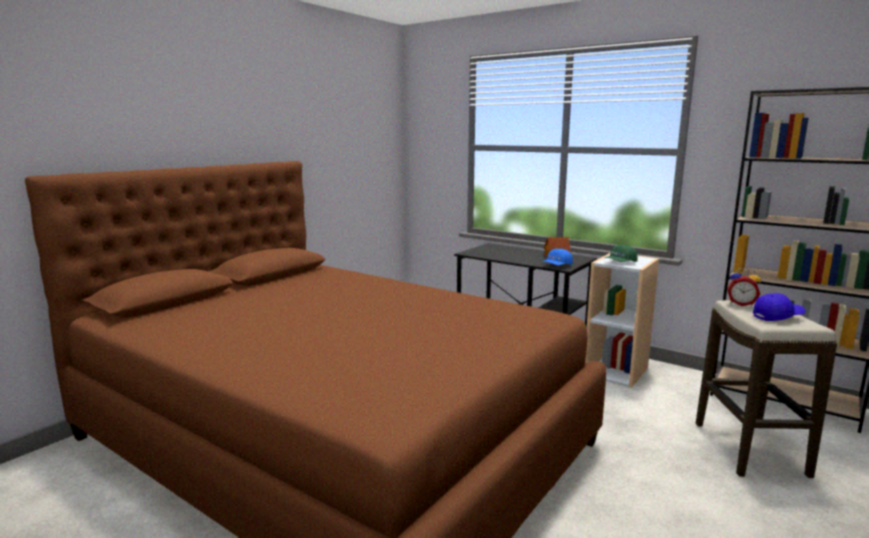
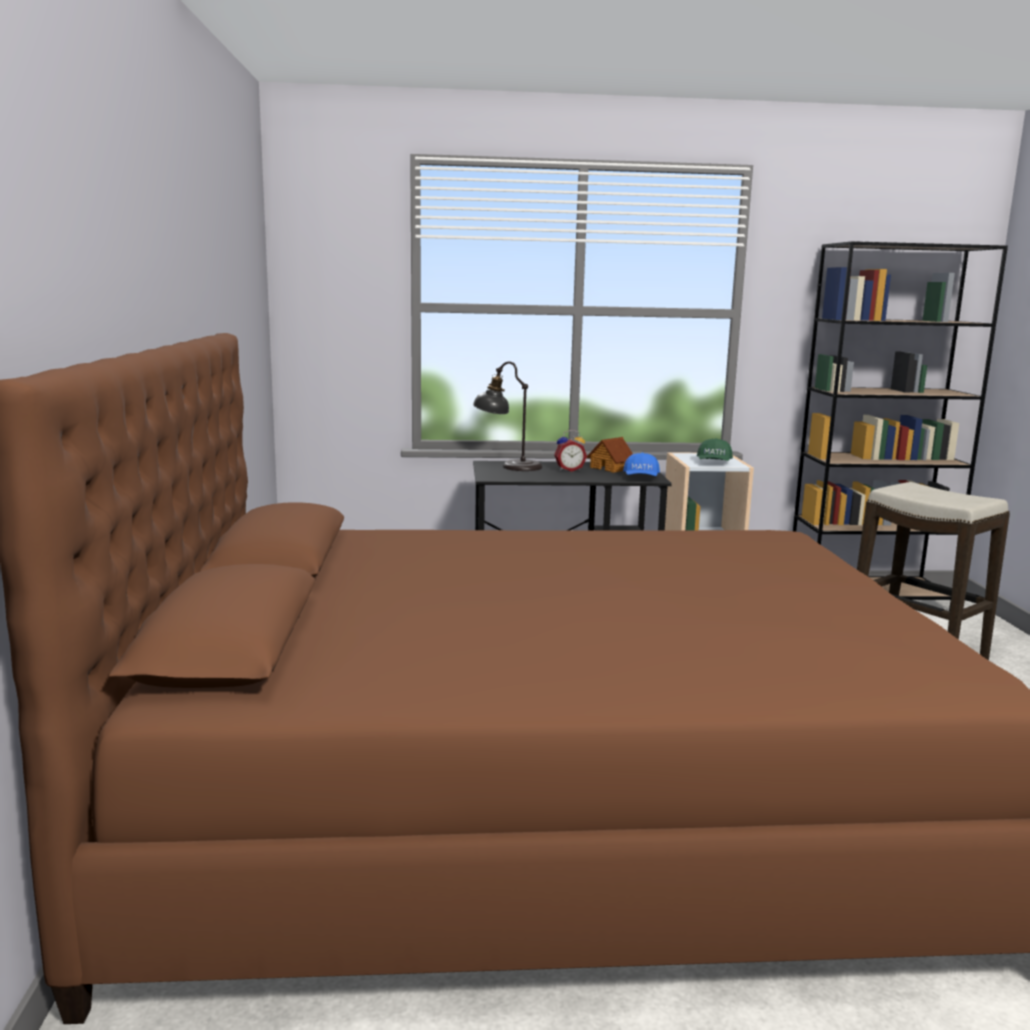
camera: 40 degrees left, 0 degrees up
(498, 247) = (507, 465): none -> grey table lamp
(741, 304) = (899, 489): alarm clock -> alarm clock (569, 470)
(777, 317) = (951, 496): blue cap -> none

